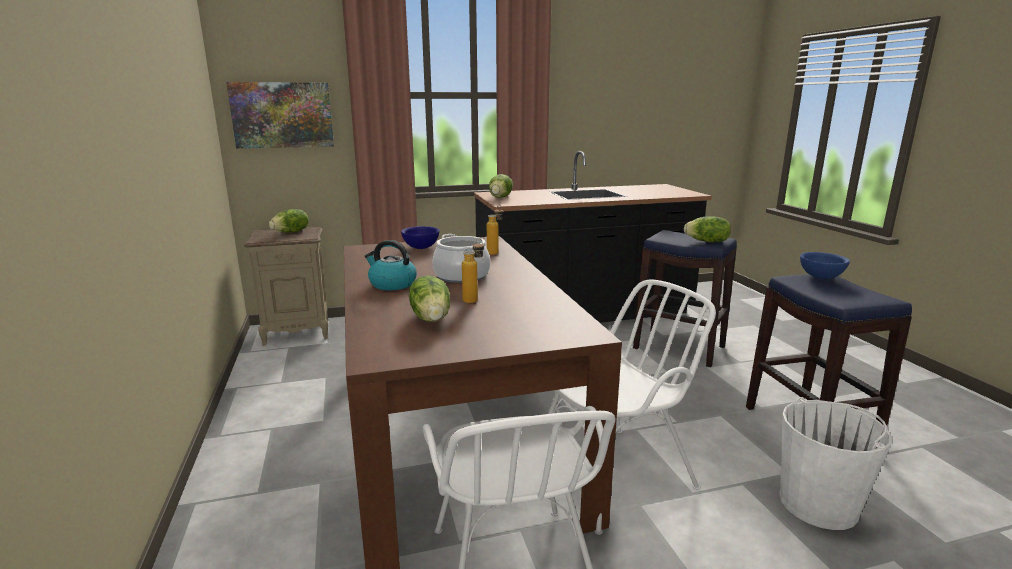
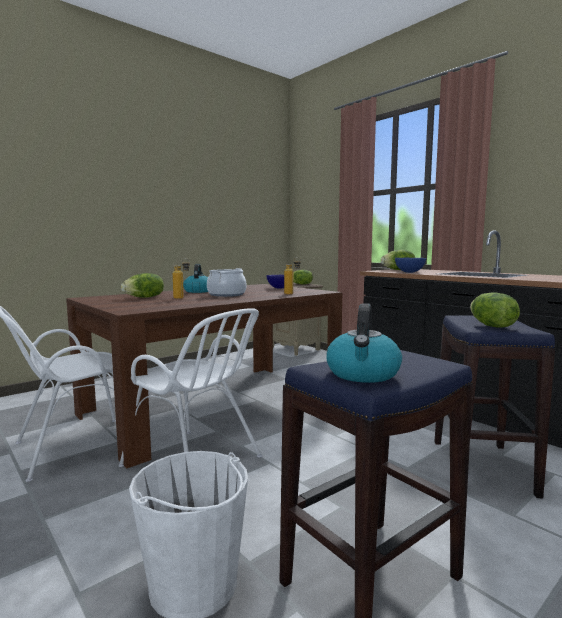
camera: 65 degrees right, 10 degrees down
(282, 115) = (314, 212): picture -> none
(821, 277) = (420, 359): blue bowl -> blue bowl (410, 272)
(864, 295) = (363, 374): none -> kettle

